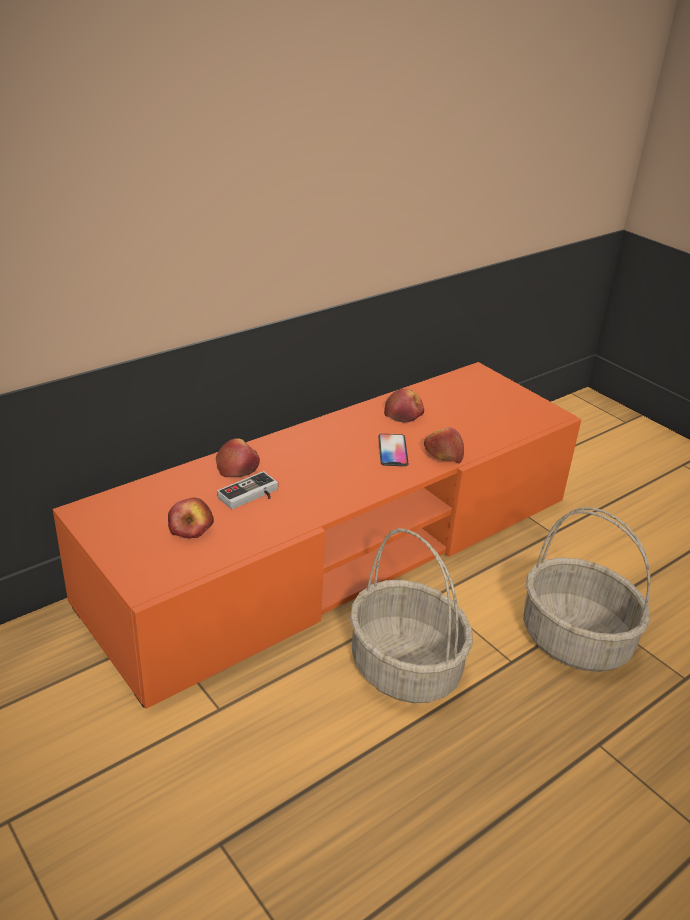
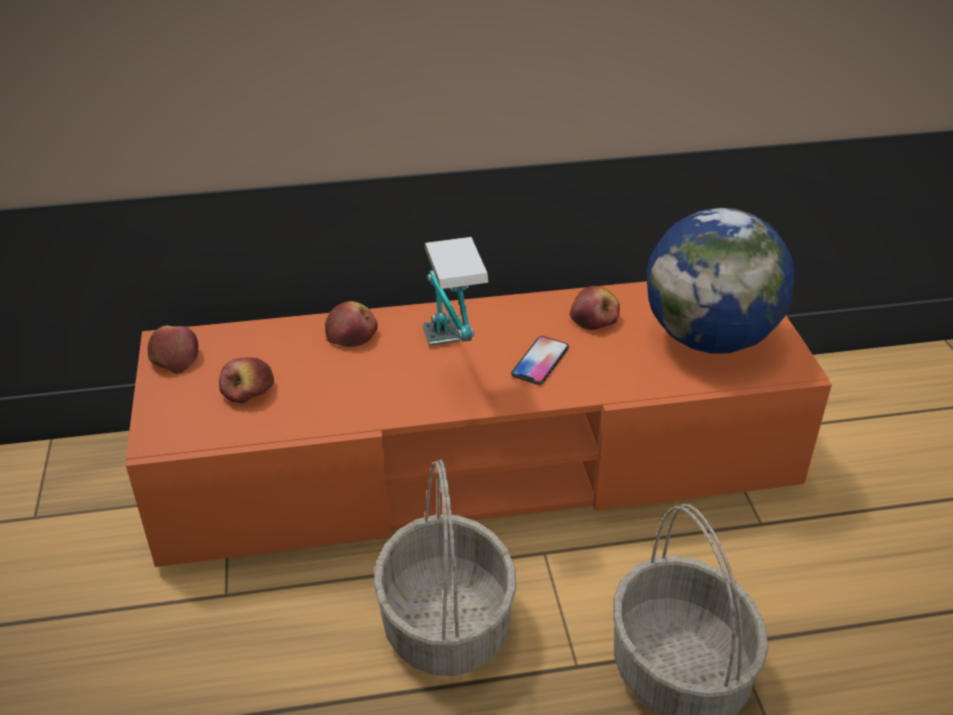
camera: 30 degrees right, 5 degrees up
(251, 496) = (337, 372): game controller -> none
(334, 470) = (452, 366): none -> table lamp
(442, 454) = (597, 382): apple -> apple (174, 358)
(488, 409) = (709, 338): none -> globe

